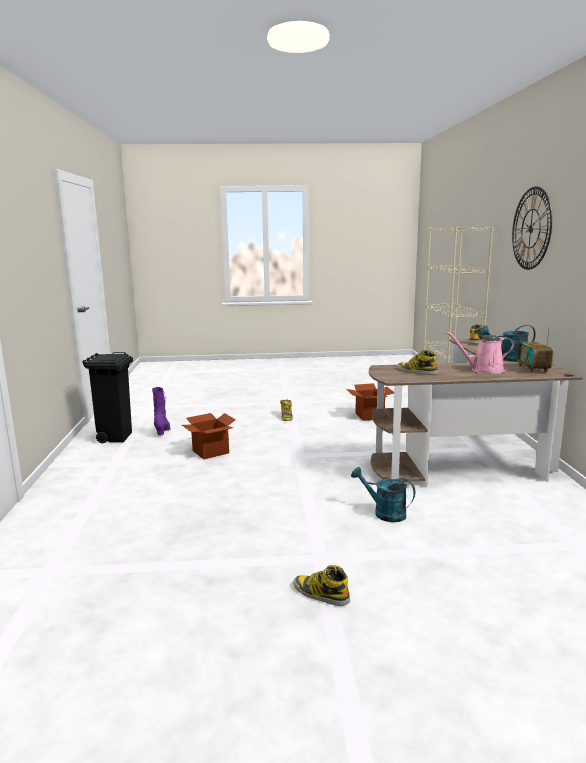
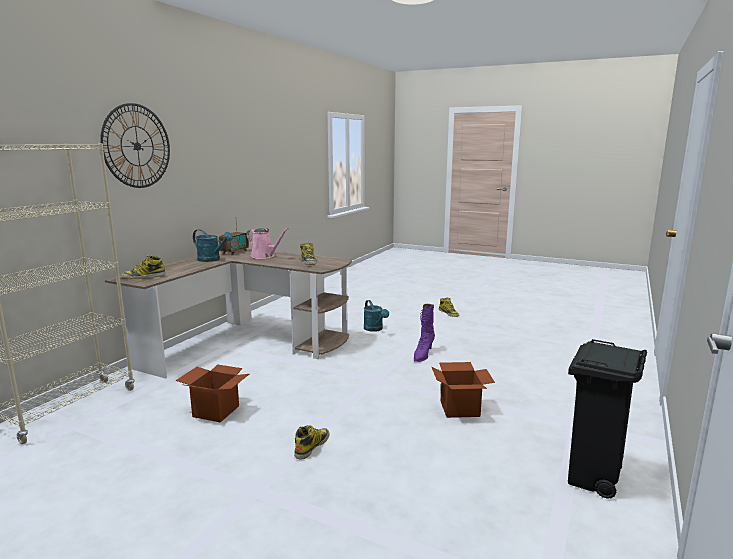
camera: 150 degrees left, 0 degrees up
(163, 431) = (514, 472): purple boot -> purple boot (423, 355)

